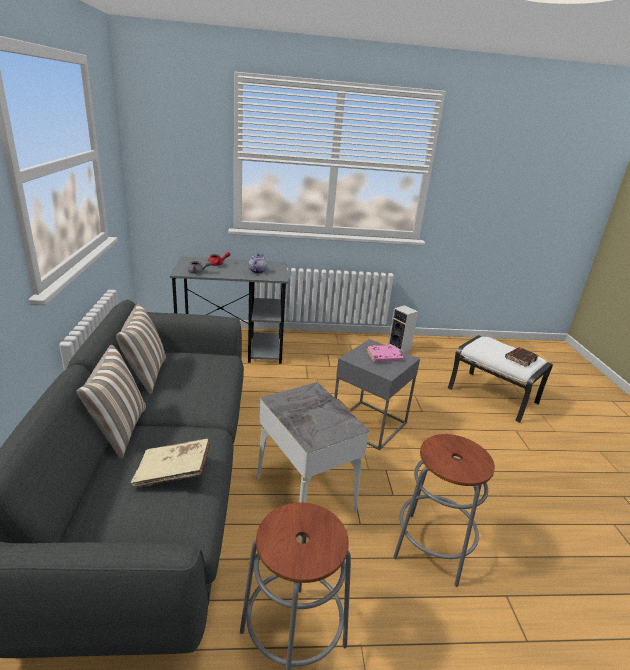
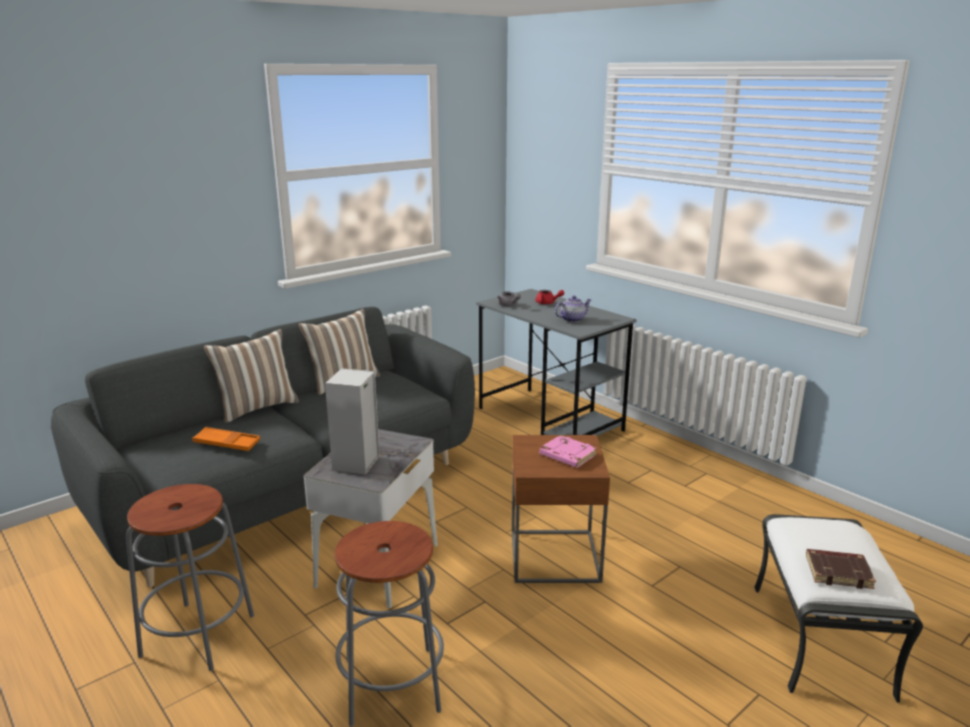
camera: 55 degrees right, 5 degrees down
(173, 472) = (227, 443): beige book -> orange tray
(369, 424) = (554, 556): grey side table -> brown side table
(400, 348) = (780, 510): speaker -> speaker (356, 464)

